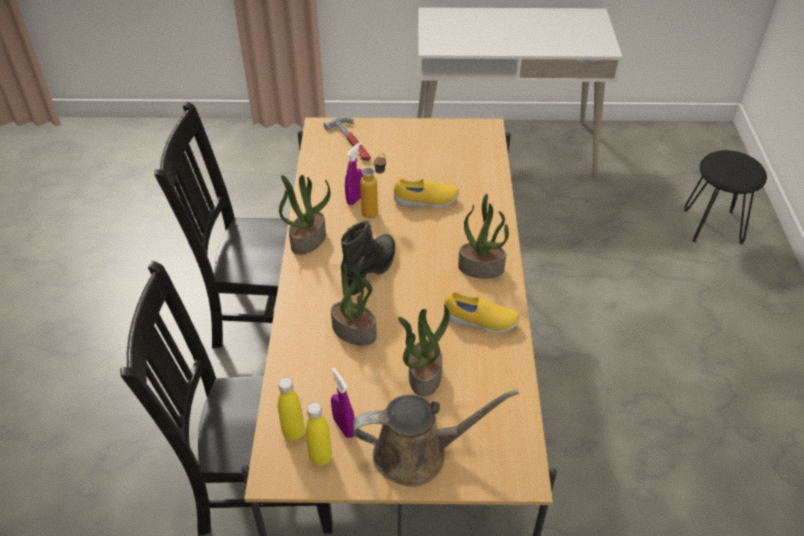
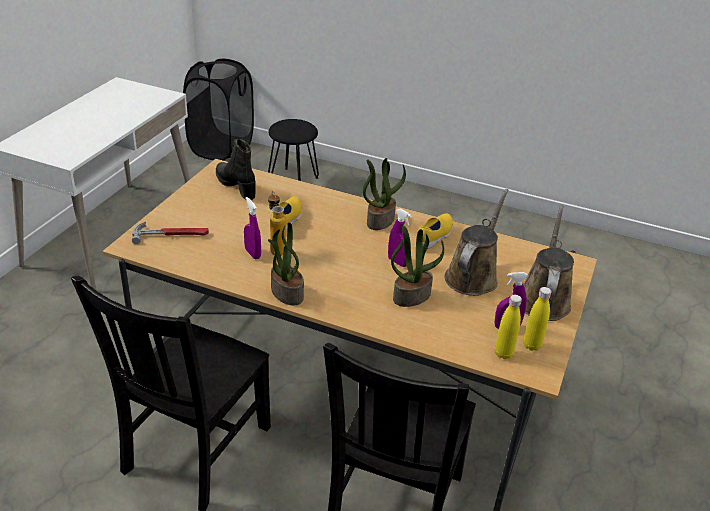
camera: 70 degrees left, 10 degrees down
(370, 270) = (347, 270): black boot -> black boot (236, 186)
(409, 303) = (397, 262): none -> purple spray bottle
(424, 375) = (473, 276): potted plant -> brown watering can
(714, 150) = (221, 148): none -> black laundry basket

